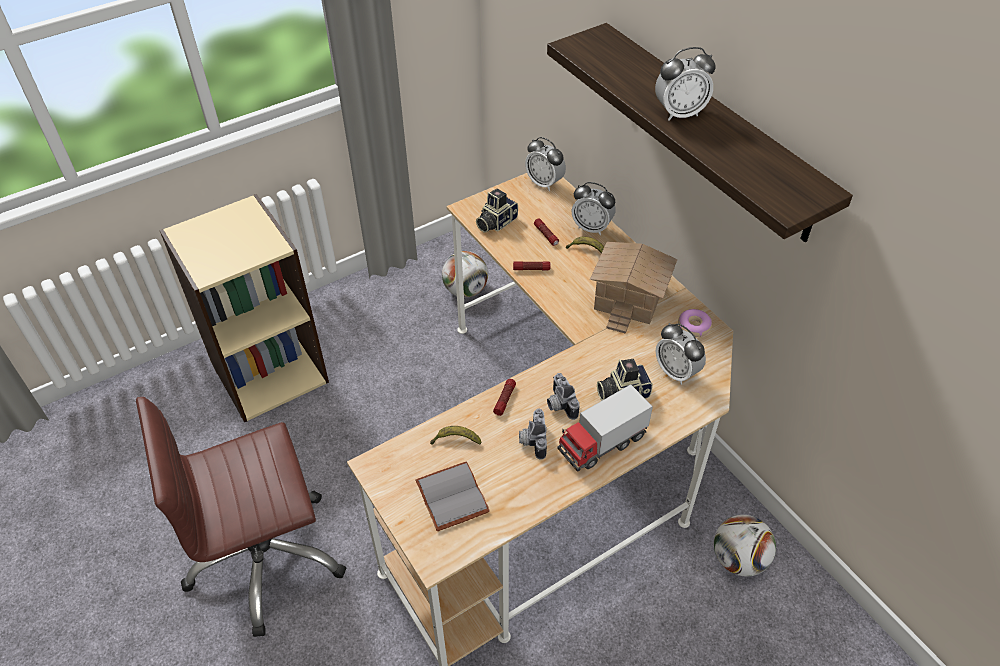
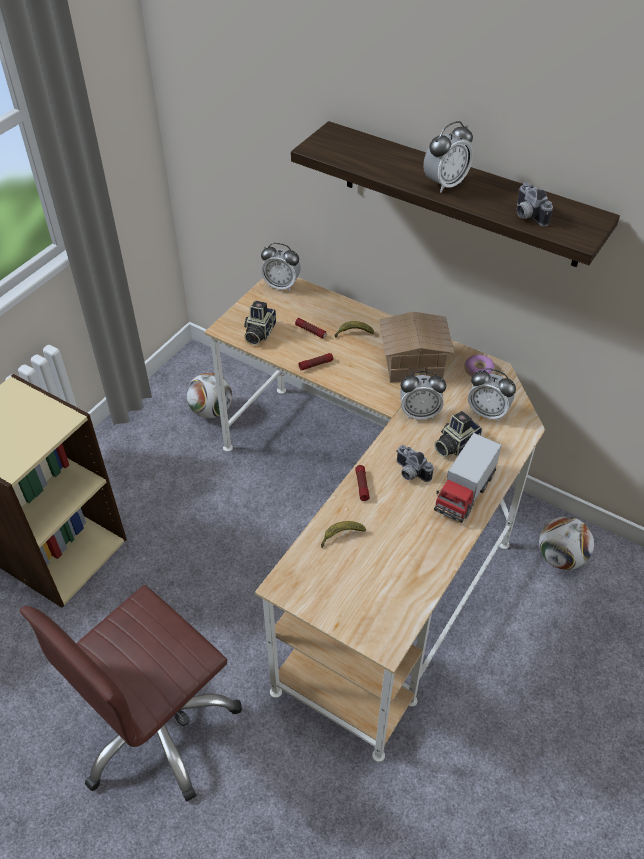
camera: 25 degrees left, 0 degrees up
(449, 496) = (366, 586): grey book -> none
(532, 440) = (405, 511): camera -> camera (526, 215)
(591, 227) = (346, 313): alarm clock -> alarm clock (419, 413)

